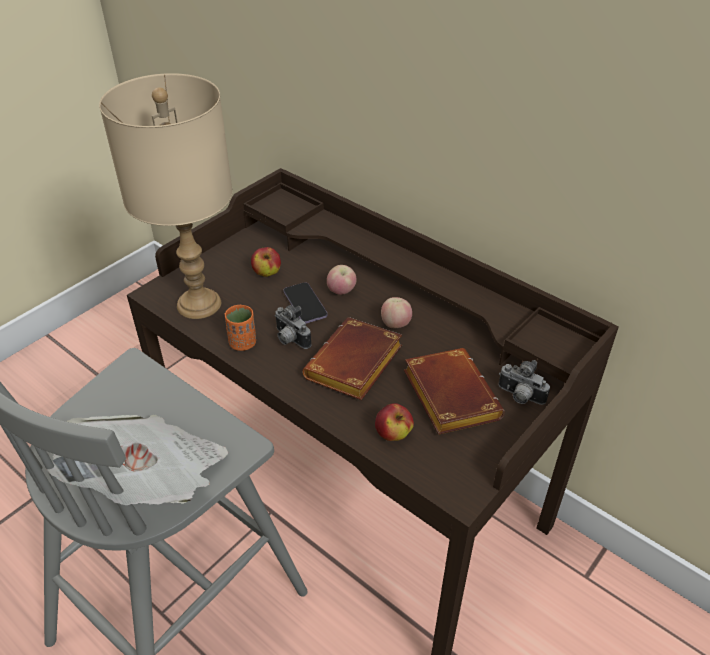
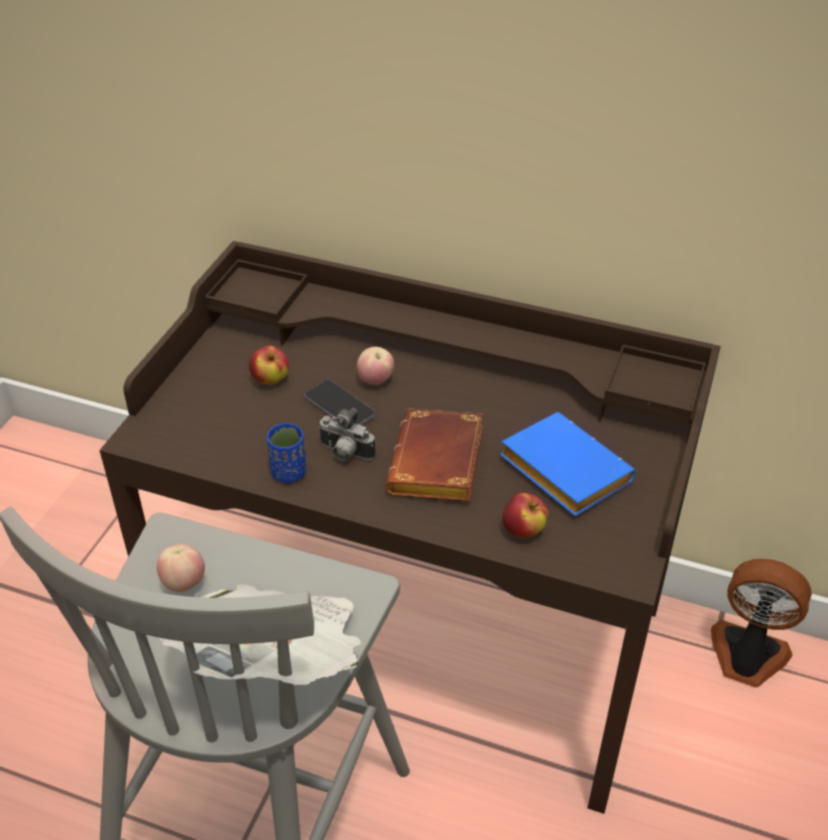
camera: 20 degrees left, 0 degrees up
(199, 304) = (205, 439): beige table lamp -> none
(243, 343) = (289, 473): orange cup -> blue cup
(395, 325) = (460, 405): apple -> apple (184, 583)
(447, 395) = (560, 471): brown book -> blue book
(519, 397) = (638, 452): camera -> none
(610, 591) = (746, 657): none -> fan

